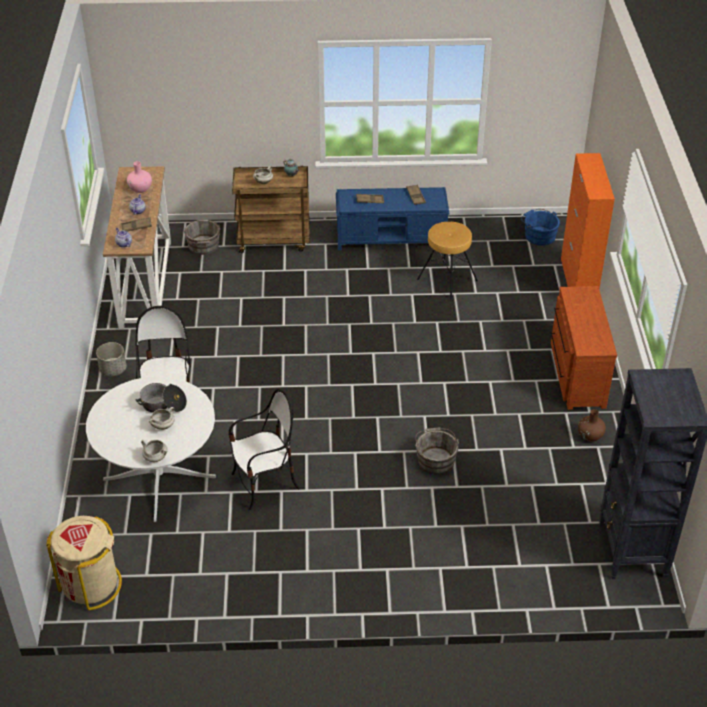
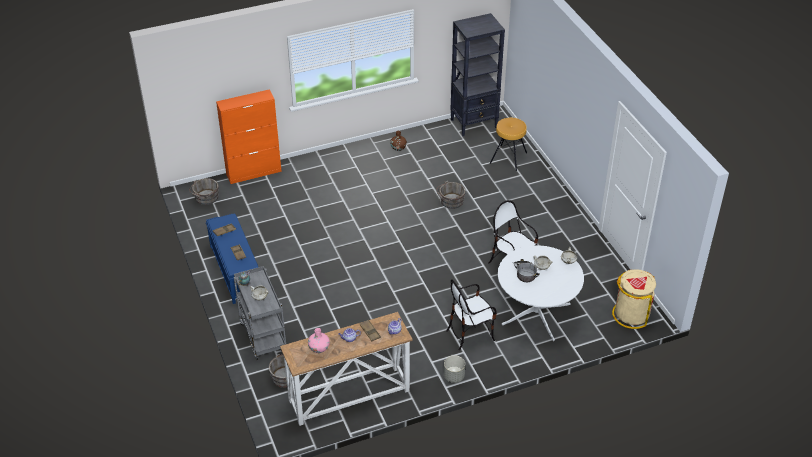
camera: 110 degrees left, 0 degrees up
(274, 240) = (262, 336): brown cart -> grey cart
(447, 280) = (276, 231): brown stool -> brown stool (508, 158)
(538, 235) = (206, 198): blue bucket -> grey bucket
(575, 373) = (347, 160): brown dresser -> none

